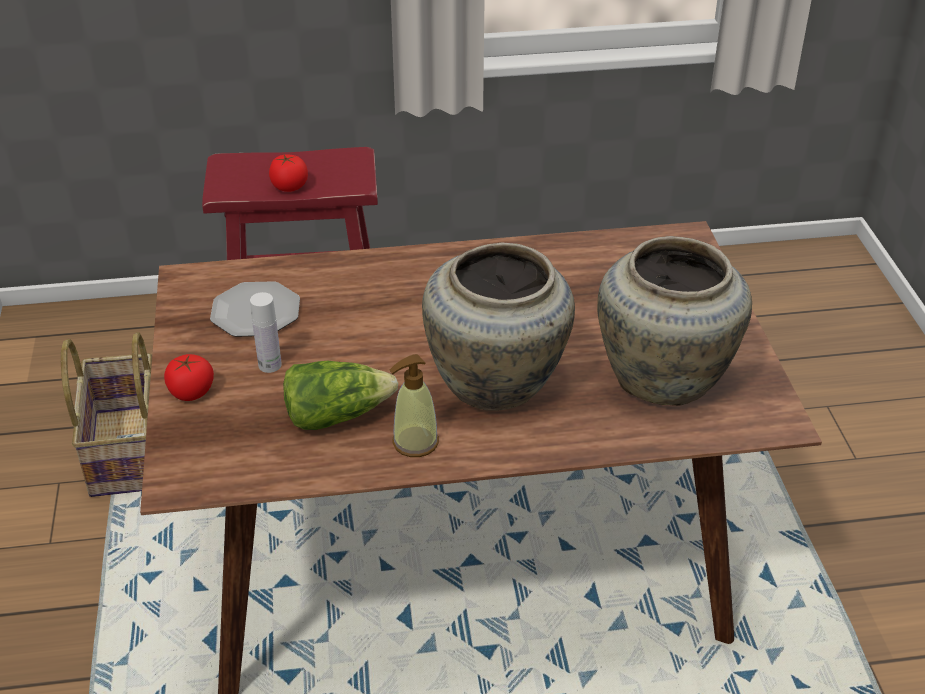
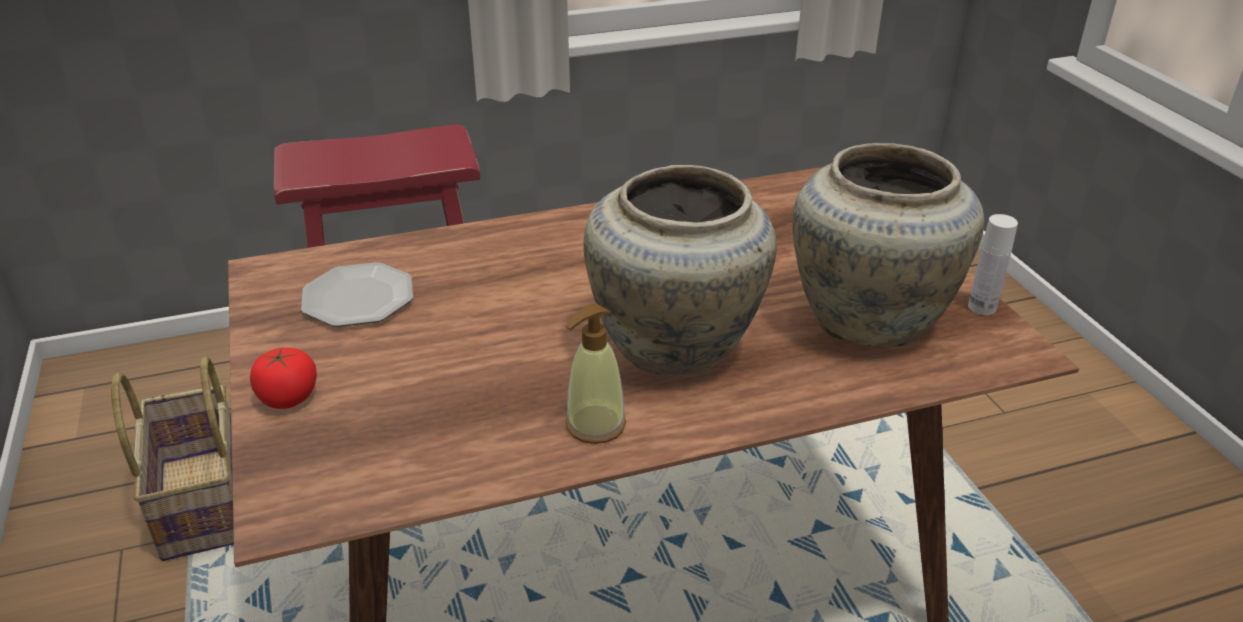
camera: 10 degrees left, 5 degrees down
(270, 365) = (387, 355): white bottle -> white bottle (982, 307)
(289, 186) = (376, 167): tomato -> none
(336, 415) = (485, 404): lettuce -> none

